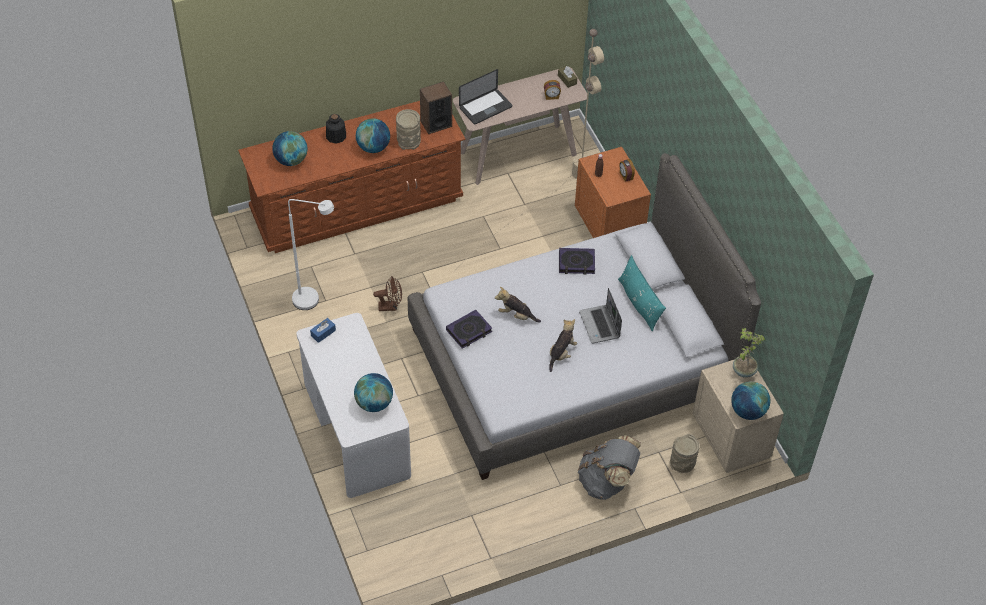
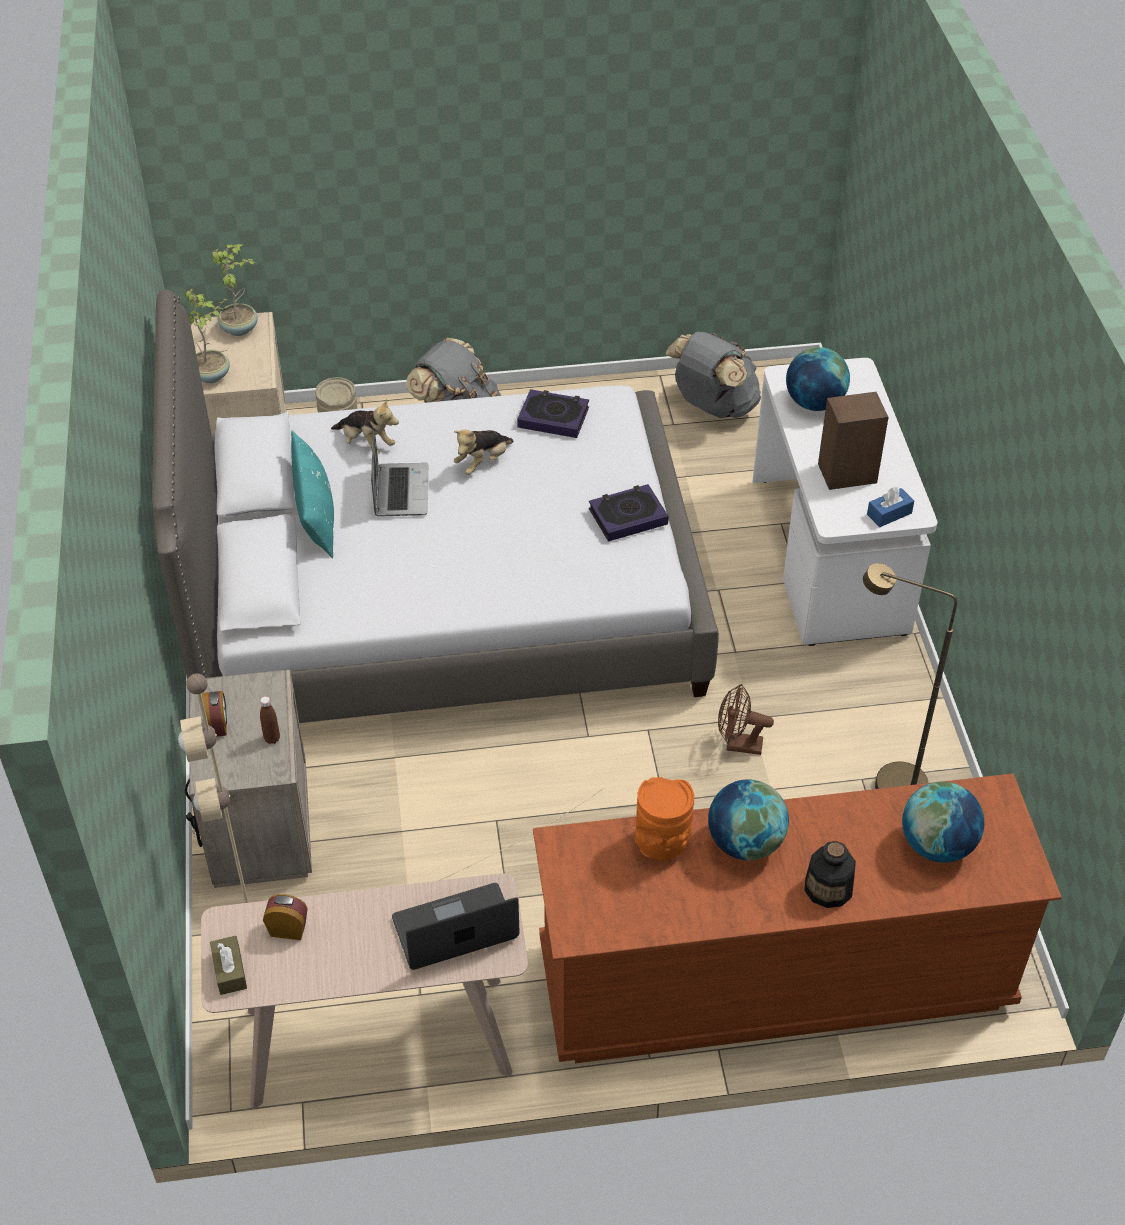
camera: 165 degrees left, 5 degrees down
(313, 300) = (885, 784): white floor lamp -> brown floor lamp
(409, 141) = (662, 843): beige vase -> orange vase
(436, 123) = (588, 878): speaker -> speaker (847, 473)
(448, 536) = (713, 406): none -> grey backpack
(516, 315) = (537, 528): plush toy -> plush toy (366, 444)
(576, 263) = (393, 596): book -> book (553, 417)
(610, 225) = (258, 827): orange nightstand -> beige nightstand
(748, 411) = (240, 328): globe -> potted plant

